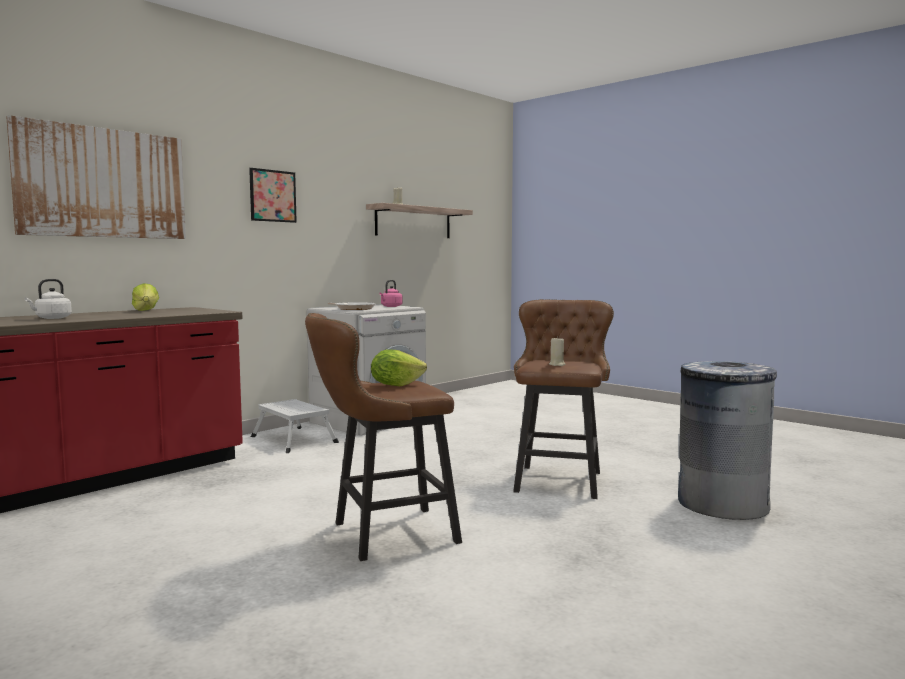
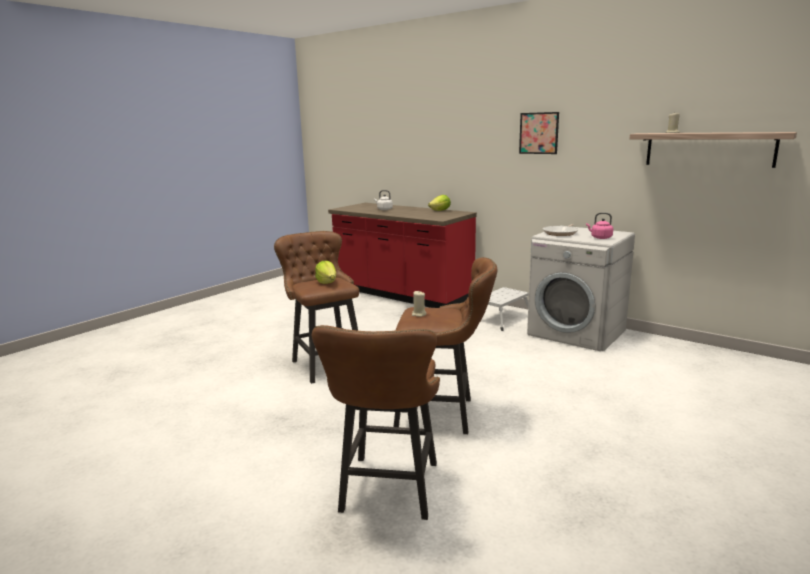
camera: 85 degrees right, 10 degrees up
(103, 183) = (434, 134): picture -> none
(722, 504) = (387, 495): grey trash can -> brown stool

